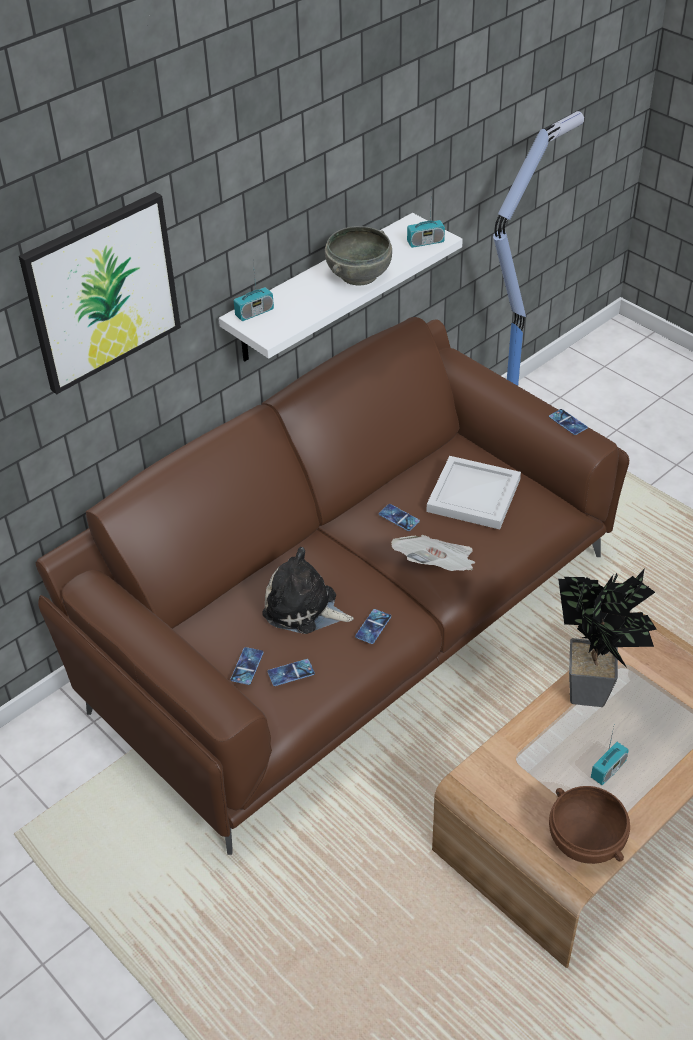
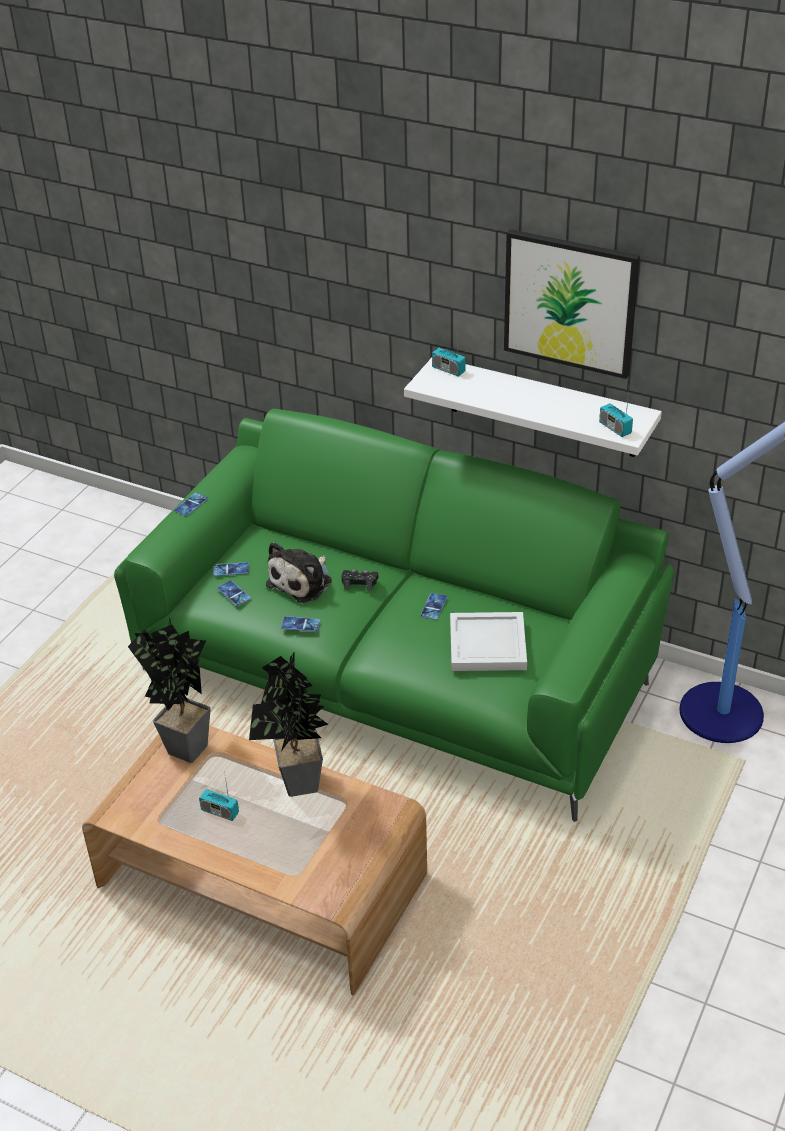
camera: 70 degrees right, 5 degrees down
(102, 292) = (334, 264): picture -> picture (570, 302)
(304, 608) = (302, 581): plush toy -> plush toy turned 150 degrees counterclockwise
(331, 563) = (359, 582): none -> black game controller
(350, 623) = (398, 671): brown sofa -> green sofa
(358, 275) = (537, 405): grey bowl -> none
(436, 568) = (383, 643): newspaper -> none
(494, 782) = (184, 744): none -> potted plant
(568, 422) = (582, 659): phone -> phone (191, 504)
(586, 841) = (143, 811): brown bowl -> none

